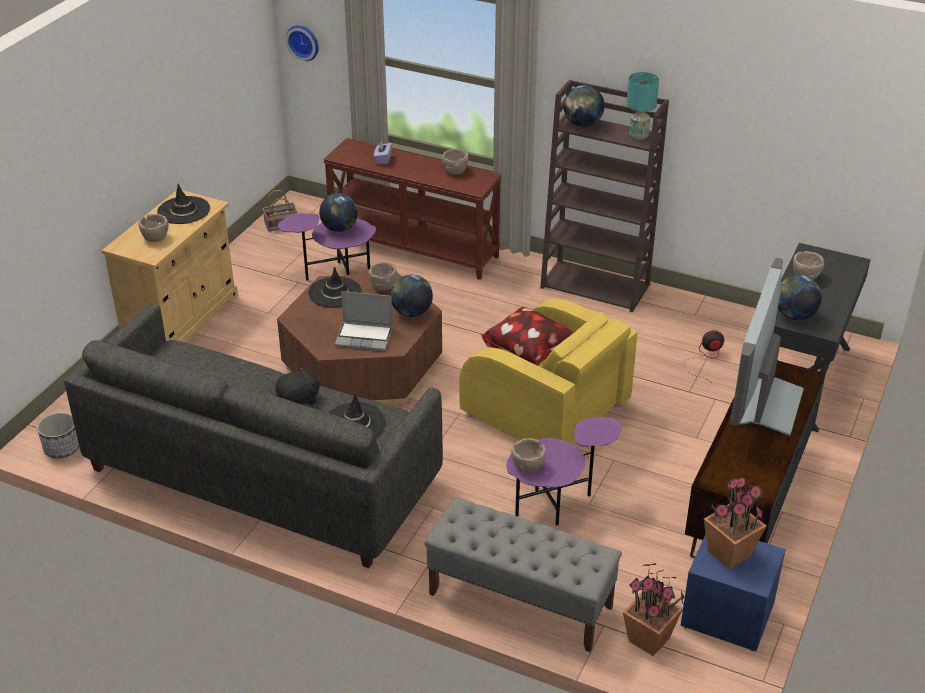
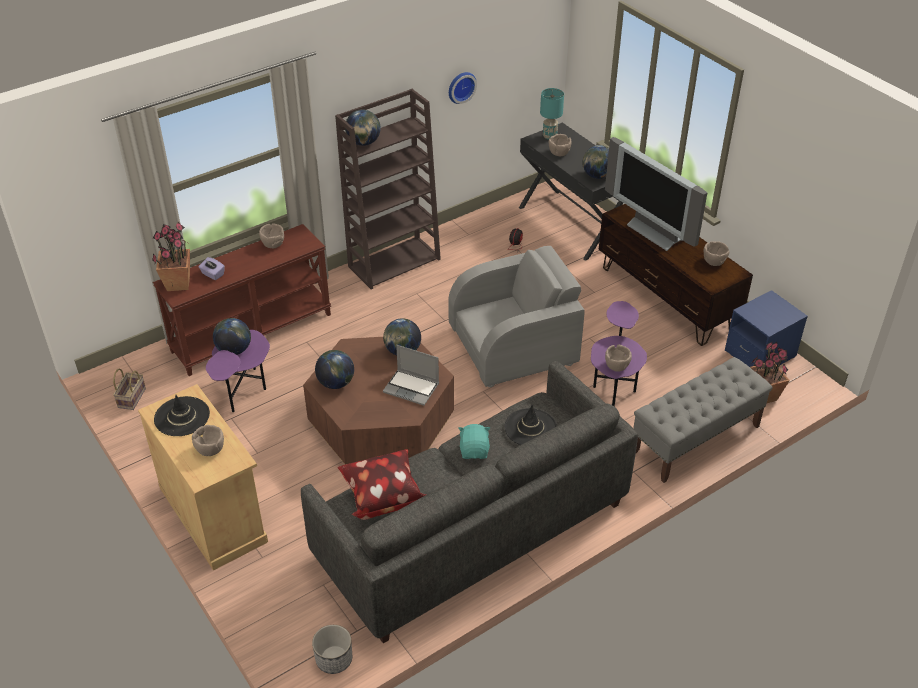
camera: 60 degrees left, 5 degrees up
(299, 400) = (474, 451): black plush toy -> turquoise plush toy
(304, 41) = (71, 222): wall clock -> wall clock (460, 86)
(335, 292) = (336, 383): black hat -> globe
(365, 337) = (412, 388): laptop -> laptop turned 75 degrees clockwise
(383, 285) = (351, 353): brown bowl -> brown bowl (713, 261)
(527, 352) = (481, 318): pillow -> pillow (382, 496)
(546, 410) = (514, 346): yellow armchair -> grey armchair
(638, 136) = (406, 127): turquoise table lamp -> turquoise table lamp (550, 136)
(729, 553) = (763, 313): potted plant -> potted plant (178, 283)

